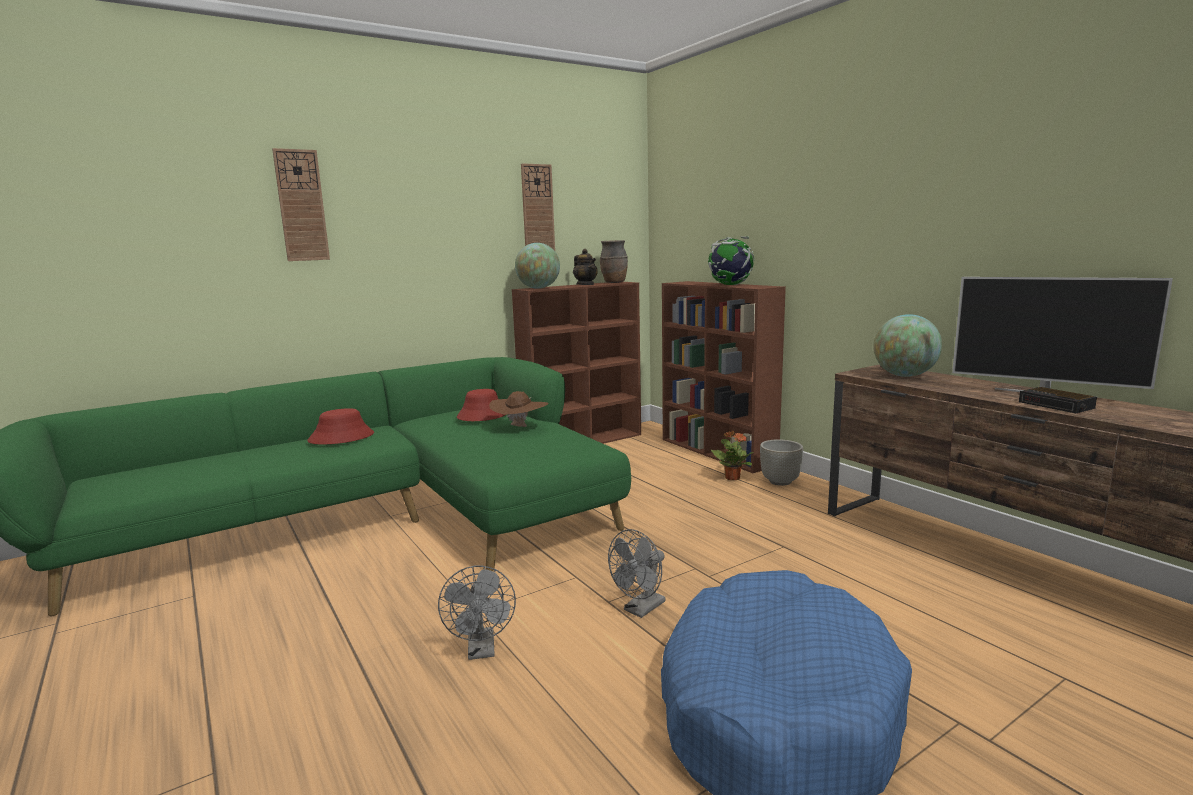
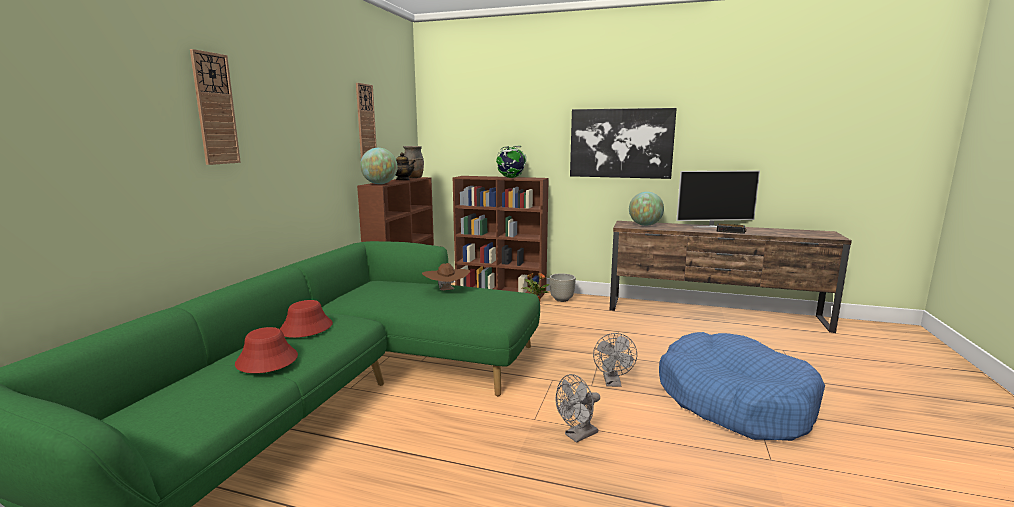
camera: 40 degrees left, 0 degrees up
(482, 416) = (395, 289): red hat -> red hat (266, 360)
(482, 650) = (577, 436): grey fan -> grey fan turned 105 degrees clockwise
(892, 227) = (621, 143): none -> picture

